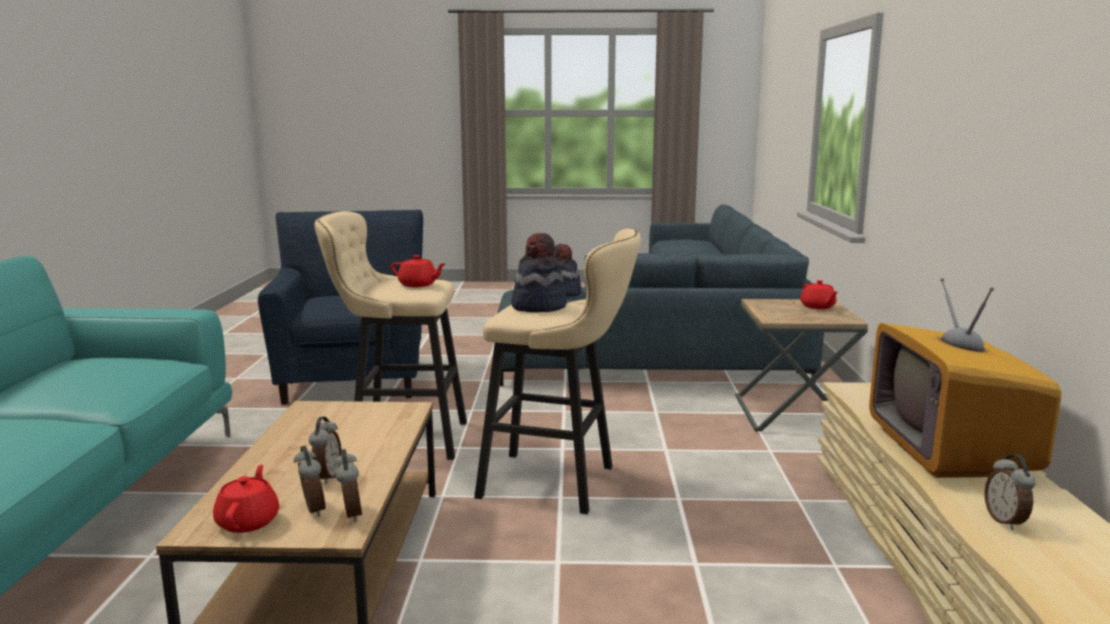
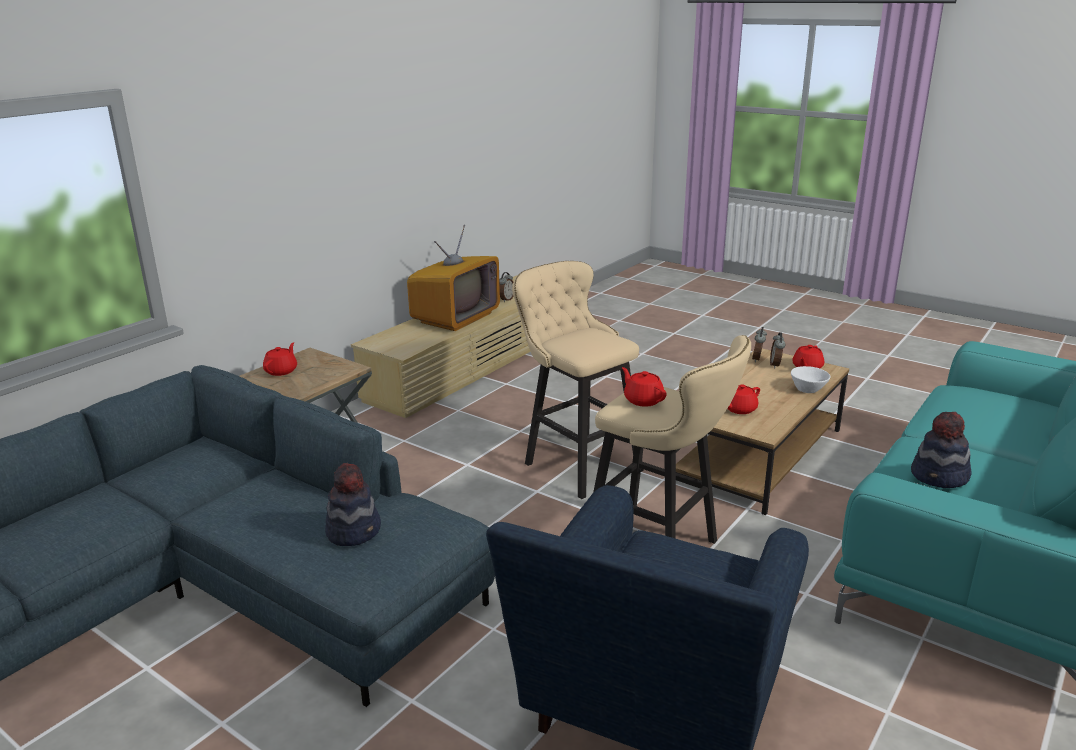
camera: 145 degrees left, 10 degrees up
(247, 476) = (809, 390): none -> white bowl
(327, 477) = (764, 379): alarm clock -> none
(349, 425) = (739, 409): none -> red teapot
(538, 306) = (584, 344): hat -> hat (940, 477)

